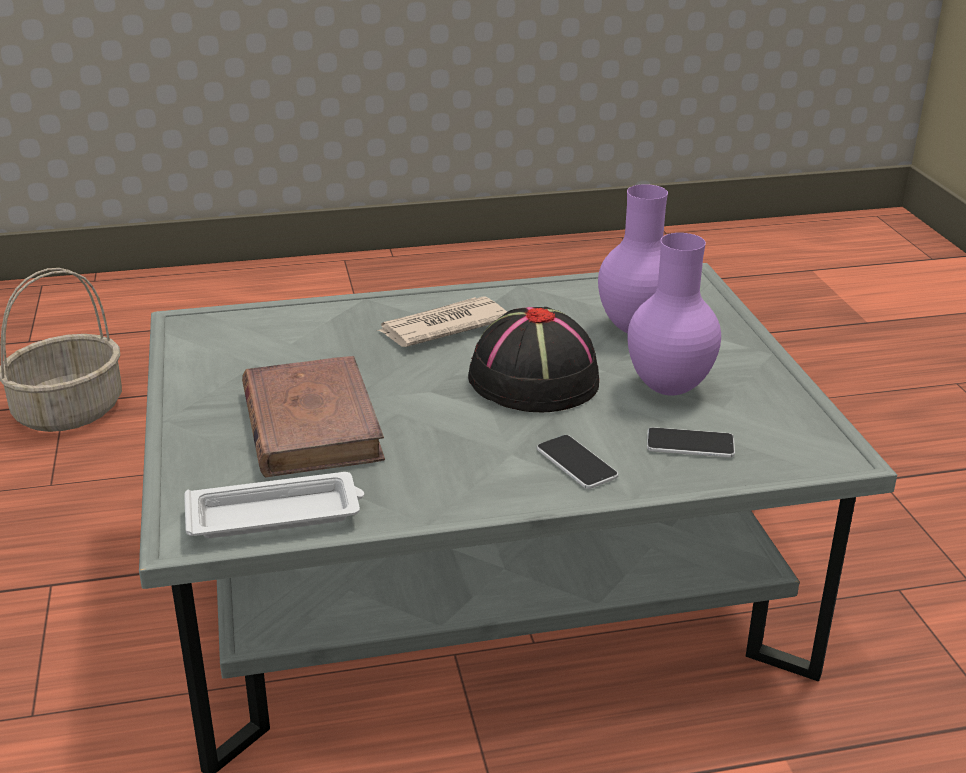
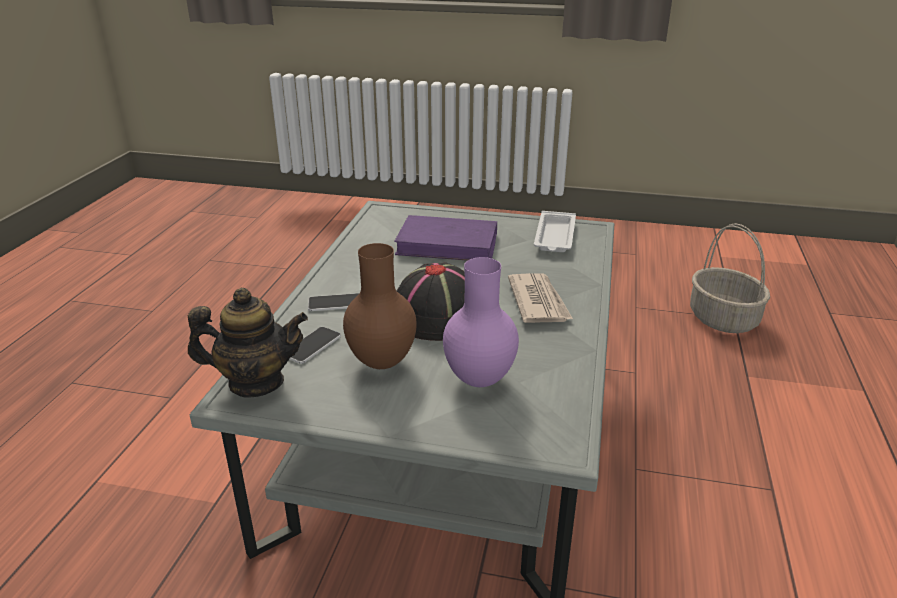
camera: 115 degrees right, 0 degrees up
(277, 515) = (375, 225): white tray -> white tray (554, 237)
(311, 424) = (448, 244): brown book -> purple book
(671, 389) = (380, 363): purple vase -> brown vase
(800, 451) = (256, 382): none -> teapot

